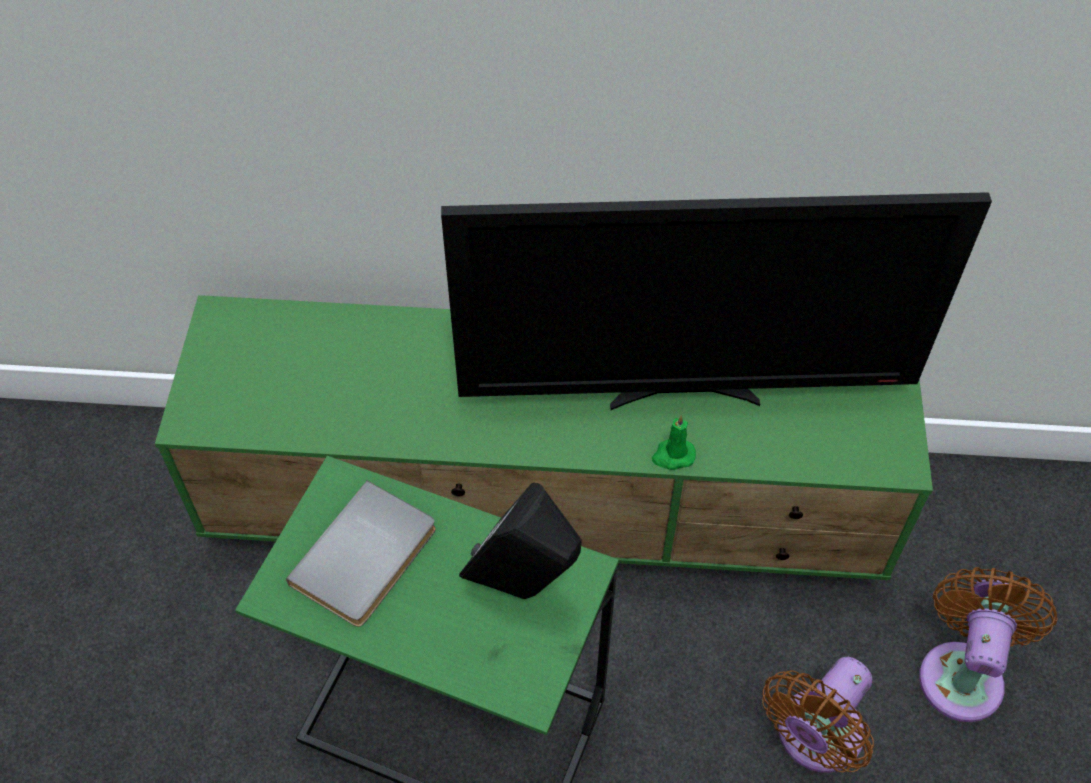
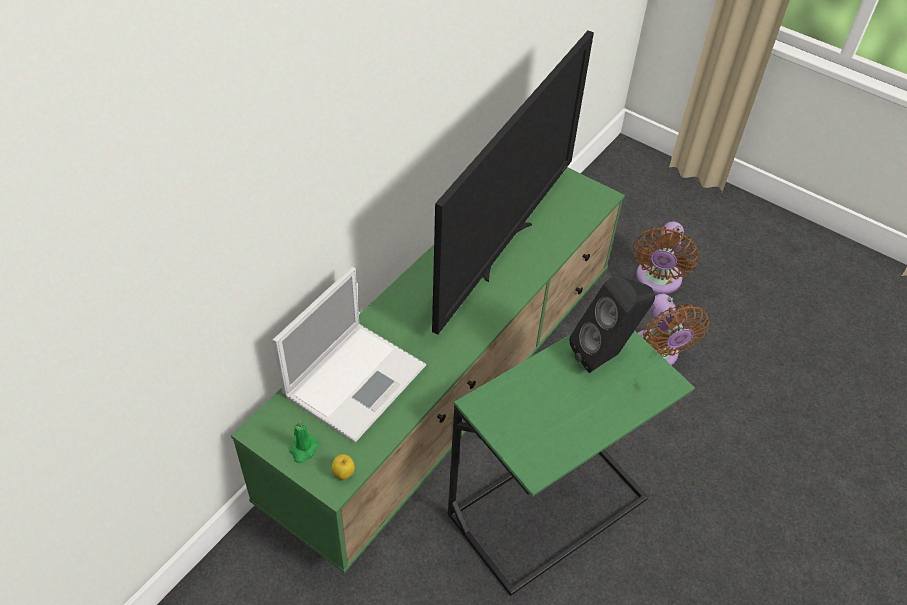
camera: 60 degrees left, 5 degrees down
(208, 423) = (344, 474): none -> apple
(349, 360) = (356, 379): none -> laptop
(368, 558) = (540, 413): grey book -> none
(673, 456) = (536, 273): green candle -> green candle (303, 449)
(962, 672) = (657, 280): brown fan -> brown fan turned 120 degrees counterclockwise

